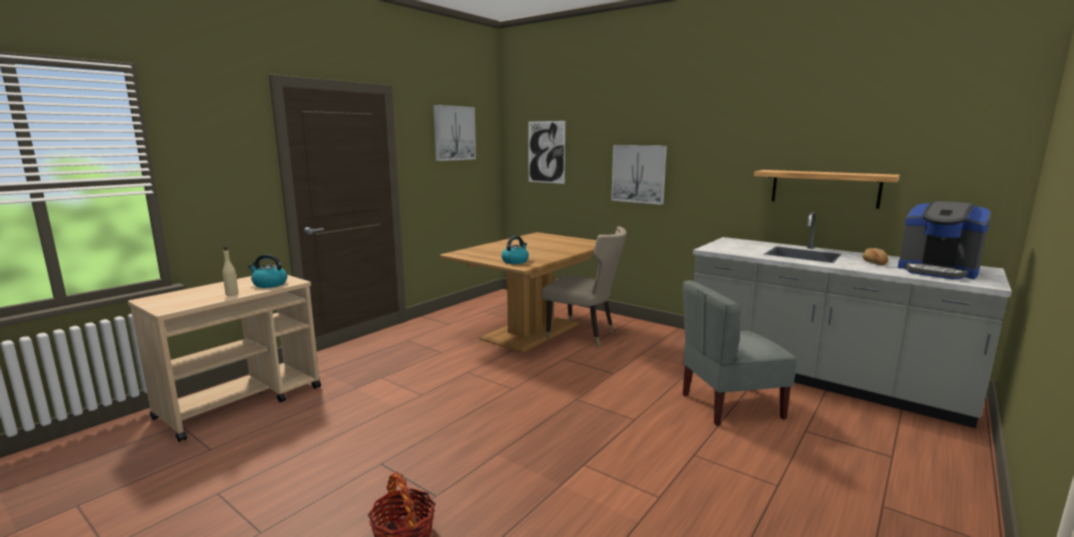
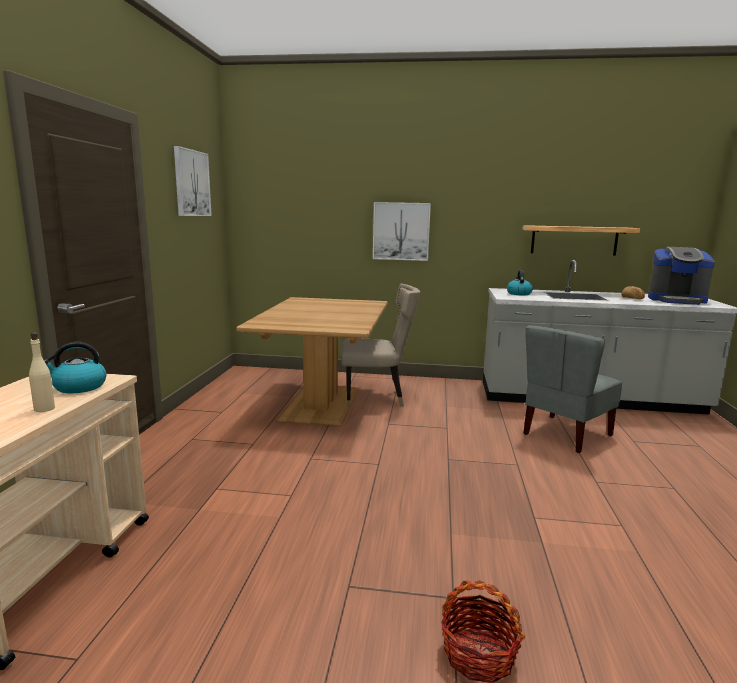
camera: 30 degrees left, 0 degrees up
(515, 261) = (338, 325): kettle -> kettle (518, 293)
(546, 152) = (289, 209): picture -> none

